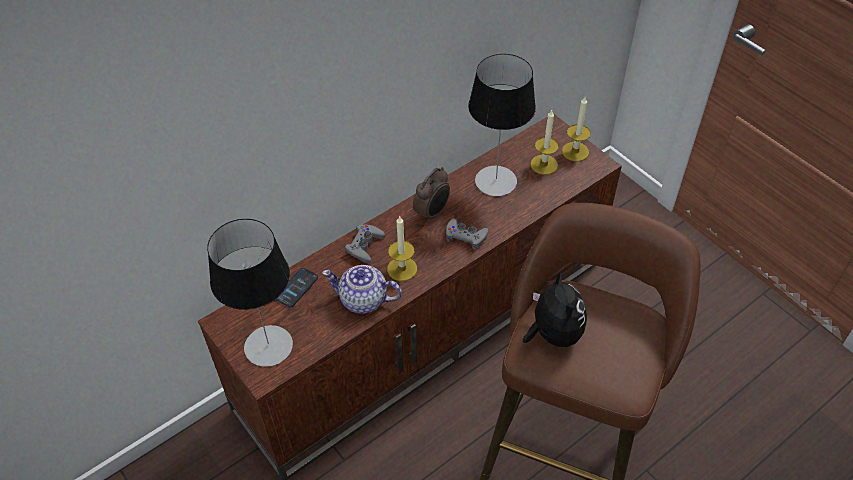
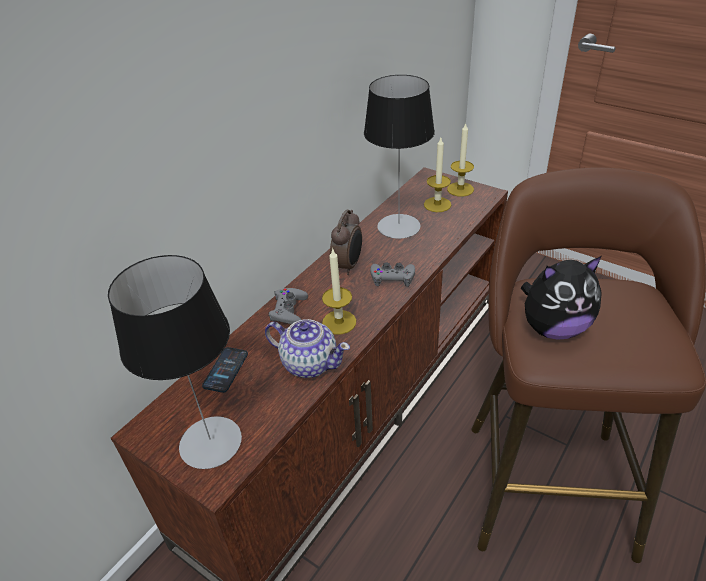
camera: 15 degrees left, 10 degrees down
(364, 300) = (309, 363): teapot -> teapot turned 150 degrees counterclockwise
(553, 334) = (553, 328): plush toy -> plush toy turned 105 degrees clockwise

